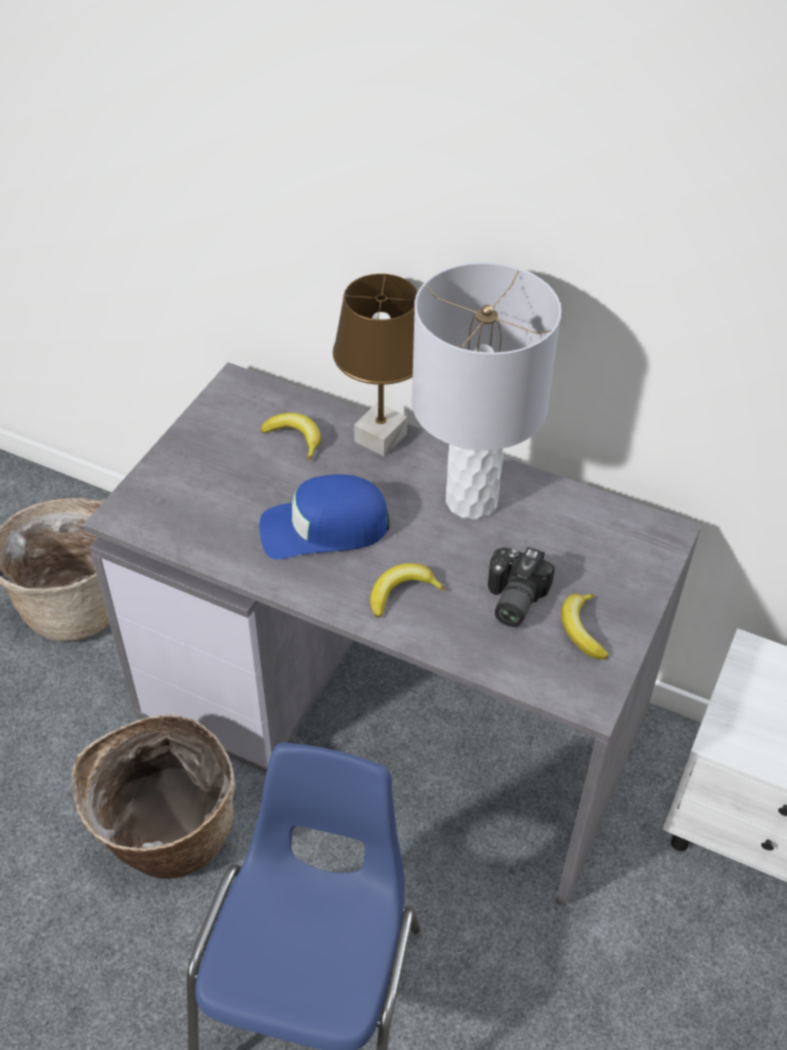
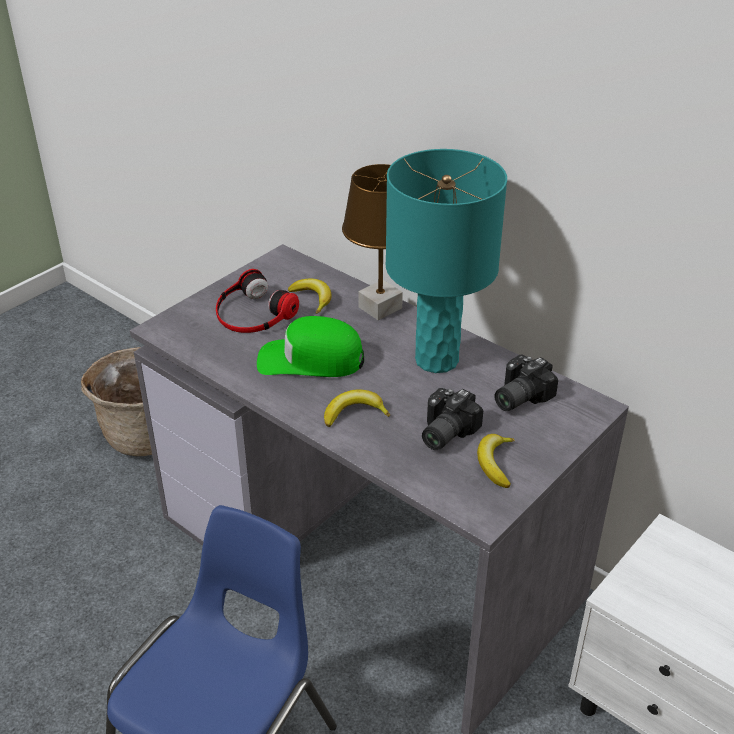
camera: 15 degrees right, 10 degrees down
(166, 834) = (156, 609): basket -> none
(229, 472) = (252, 313): none -> headphones
(324, 528) = (310, 360): blue cap -> green cap
(471, 500) = (437, 359): grey table lamp -> turquoise table lamp
(578, 534) = (517, 396): none -> camera

